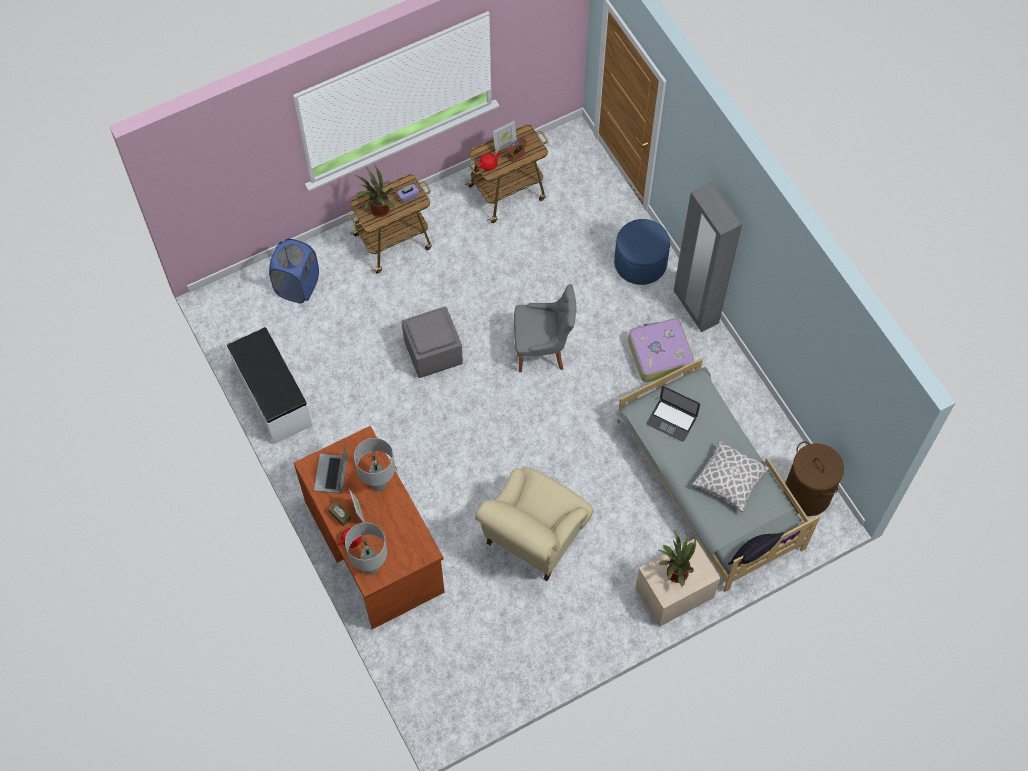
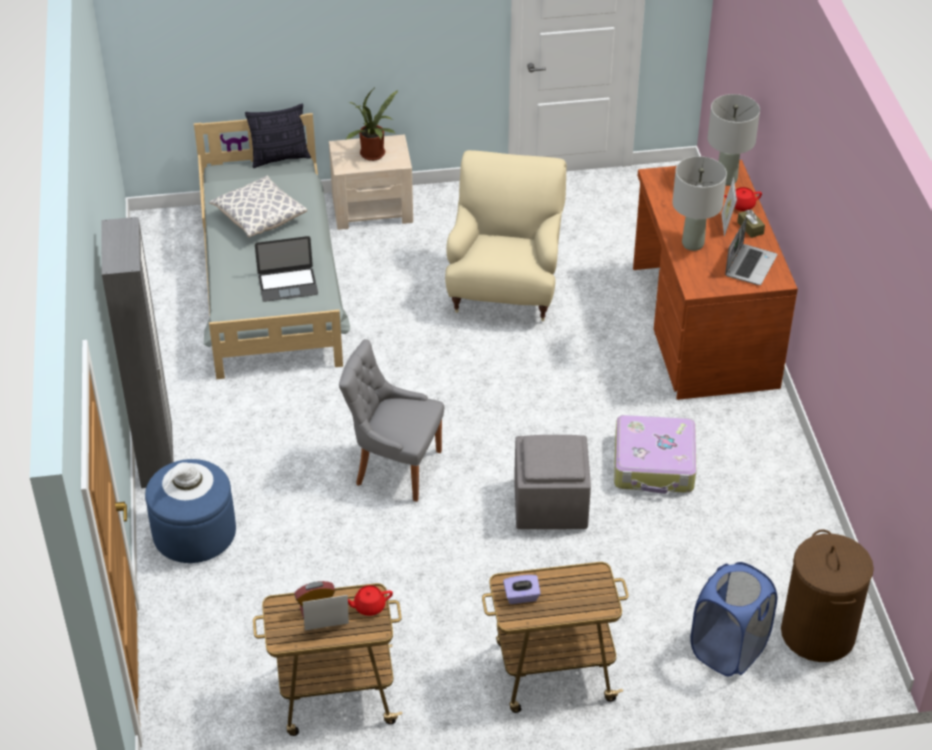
camera: 160 degrees left, 20 degrees down
(272, 397) = (800, 513): white bench -> none
(378, 210) = (579, 589): potted plant -> none
(533, 537) = (505, 288): beige armchair -> beige armchair turned 45 degrees counterclockwise
(645, 243) = (187, 482): none -> white hat
(659, 354) = (242, 420): suitcase -> suitcase (654, 465)
(671, 420) = (288, 284): laptop -> laptop turned 120 degrees clockwise
(806, 494) = (166, 247): brown laundry basket -> brown laundry basket (818, 633)

